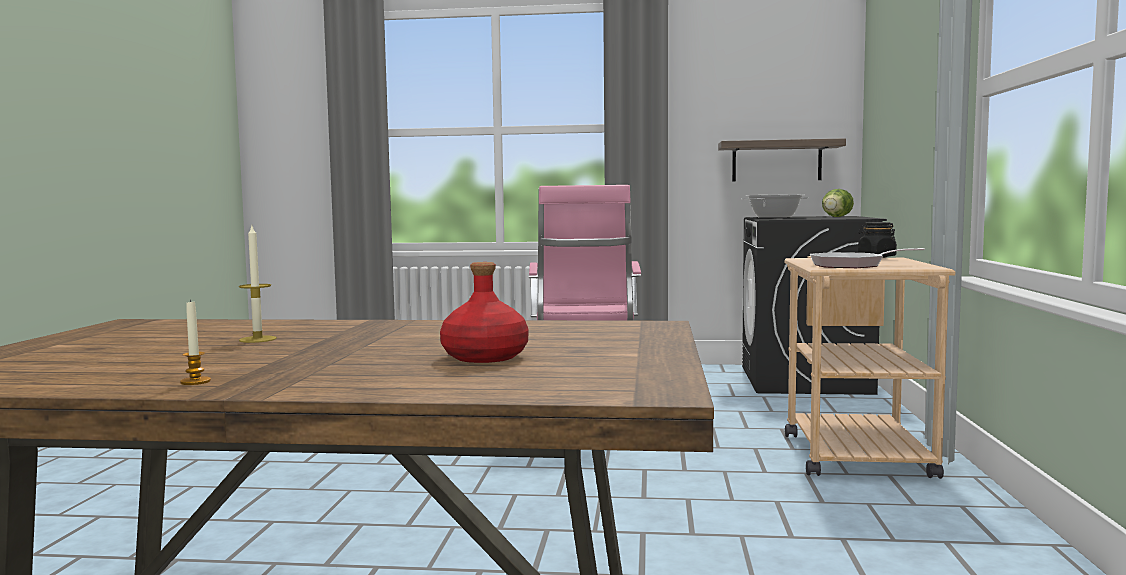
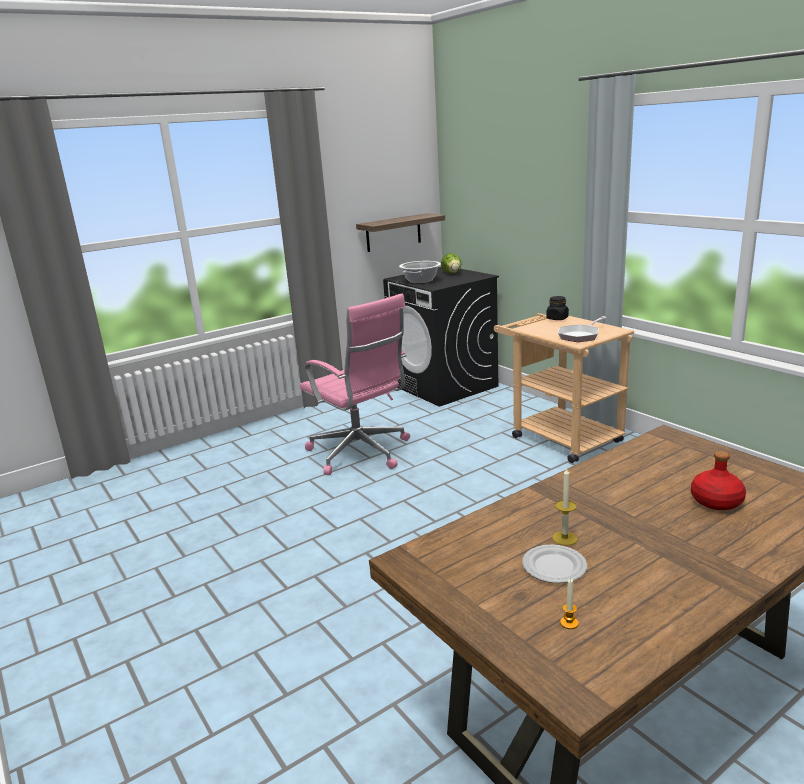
camera: 40 degrees left, 15 degrees up
(179, 345) = (553, 566): none -> plate
(195, 382) = (703, 590): candle -> candle (569, 623)

